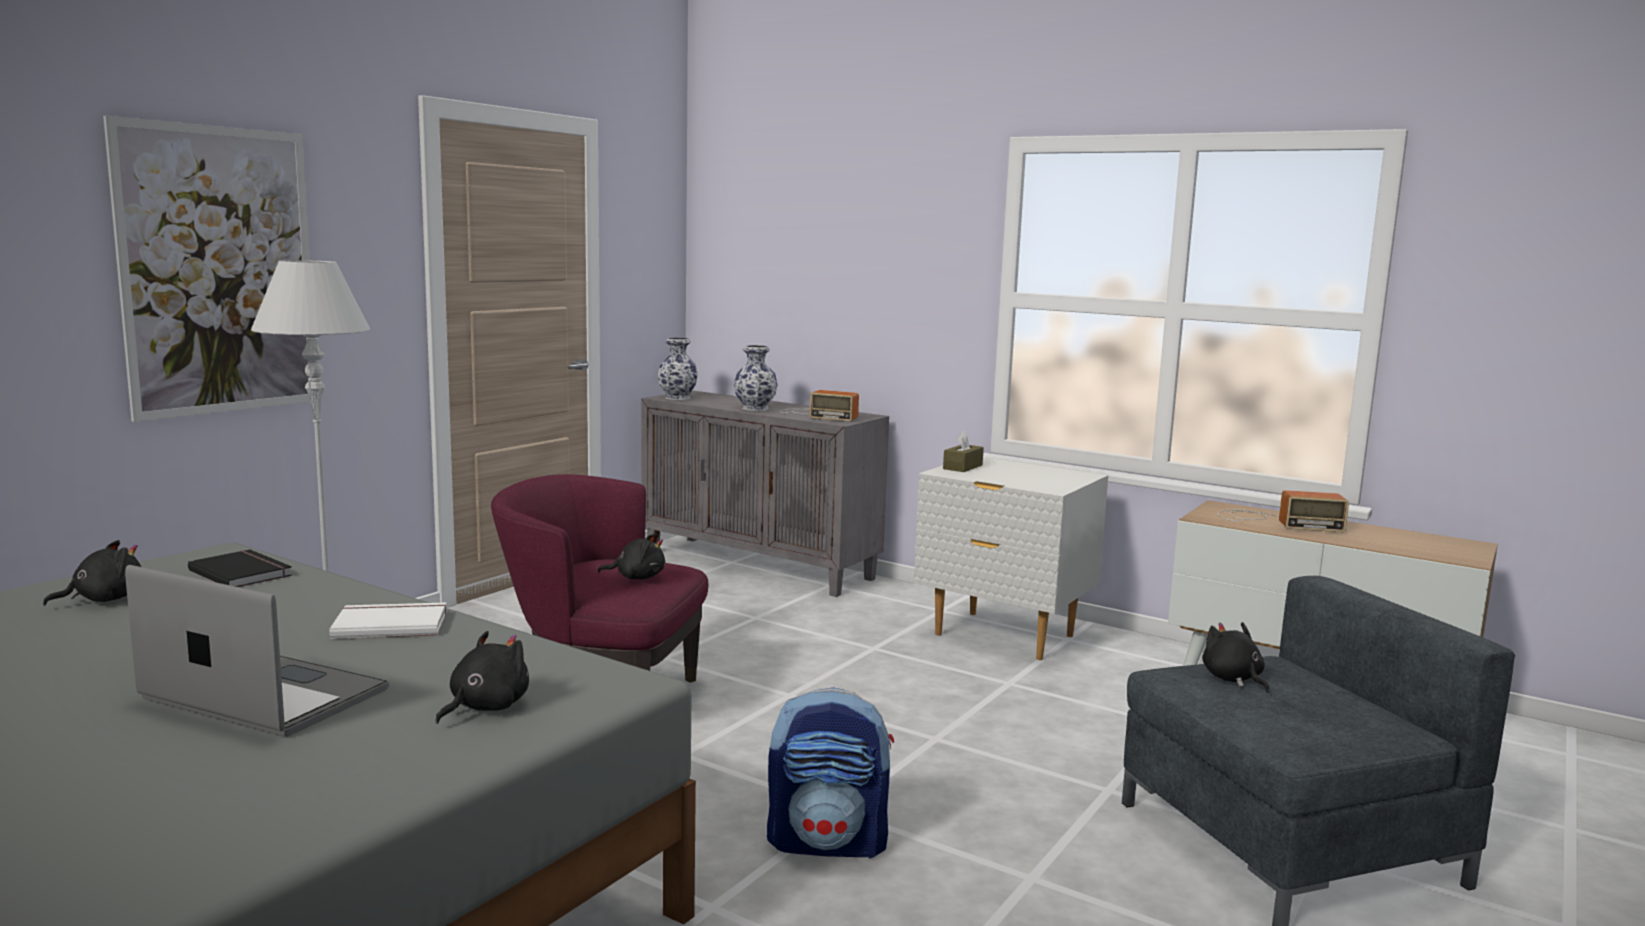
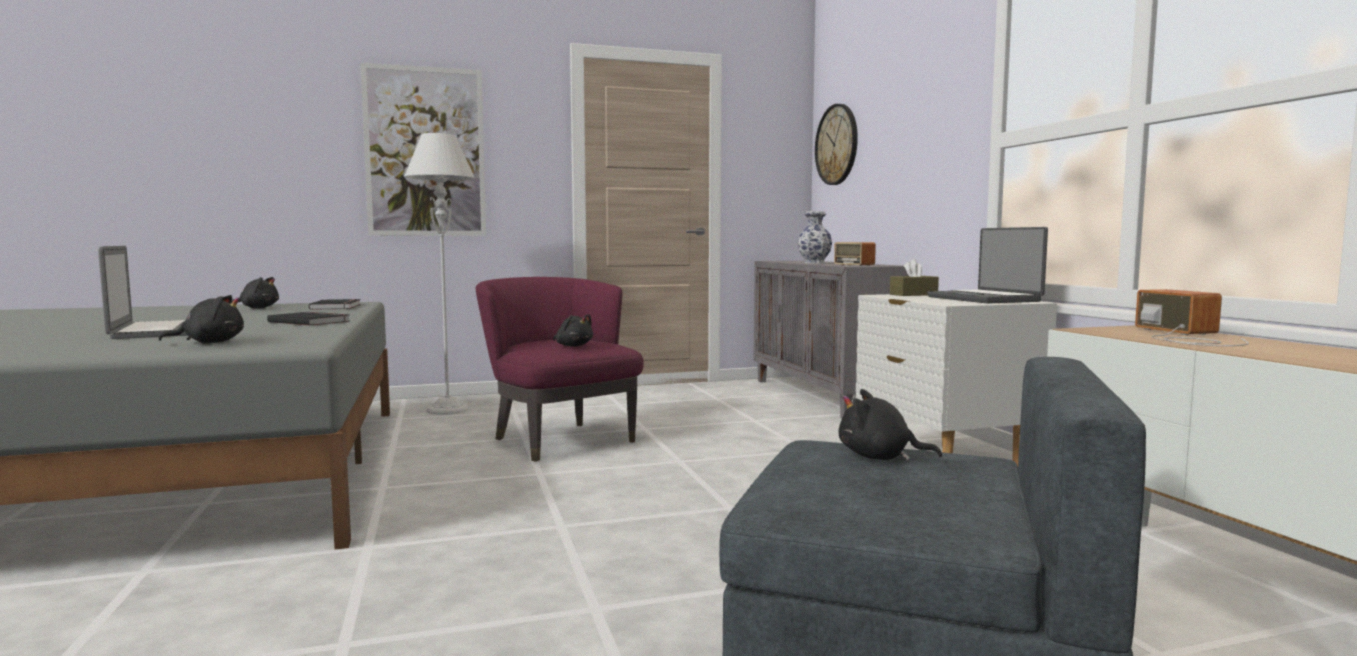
camera: 40 degrees right, 5 degrees down
(390, 624) = (311, 321): white book -> black book
(677, 398) = (779, 261): vase -> none
(740, 251) = (837, 144): none -> wall clock
(828, 842) = (510, 539): backpack -> none
(1044, 472) = (985, 299): none -> laptop
(1233, 679) = (879, 457): black plush toy -> black plush toy turned 90 degrees counterclockwise
(1274, 521) = (1184, 336): radio -> radio turned 150 degrees counterclockwise

